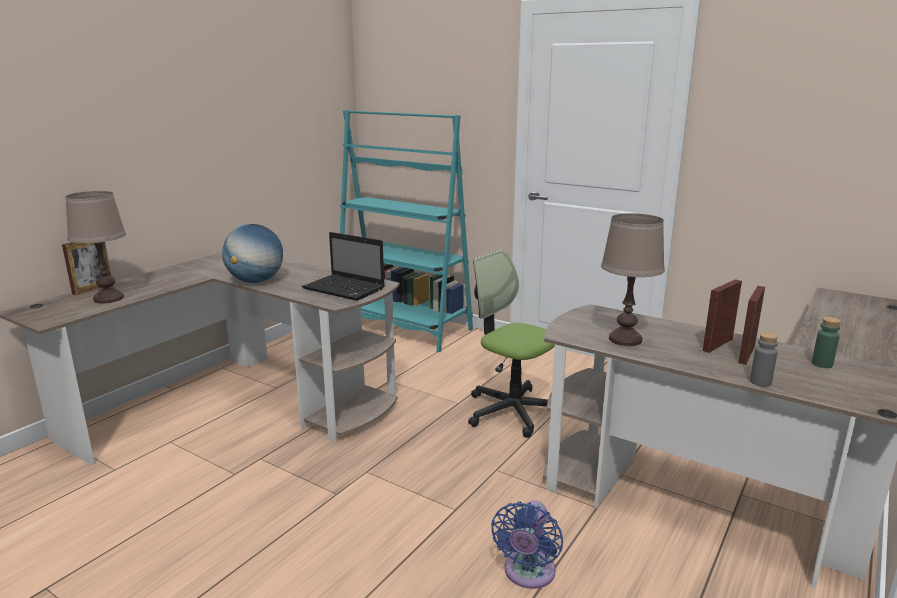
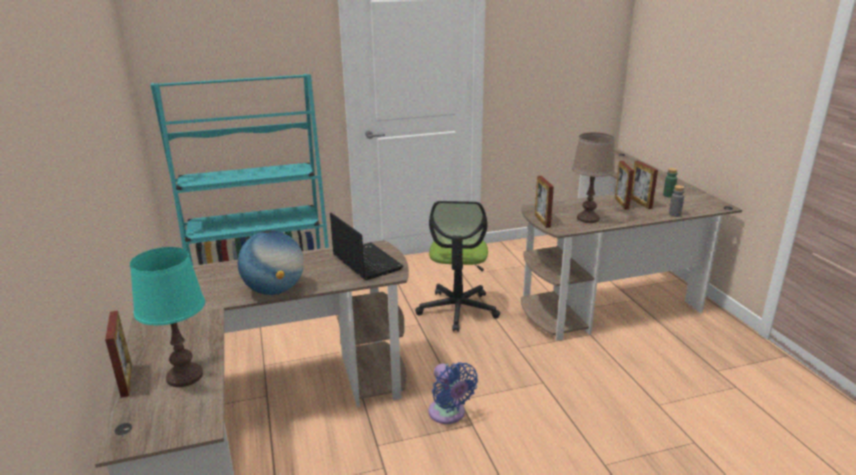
camera: 50 degrees left, 5 degrees up
(108, 299) = (185, 376): brown table lamp -> turquoise table lamp
(345, 289) = (365, 262): laptop -> laptop turned 105 degrees counterclockwise
(512, 411) = (458, 310): office chair -> office chair turned 75 degrees counterclockwise
(527, 574) = (627, 385): blue fan -> blue fan (448, 414)
(568, 322) = (542, 221): none -> picture frame

